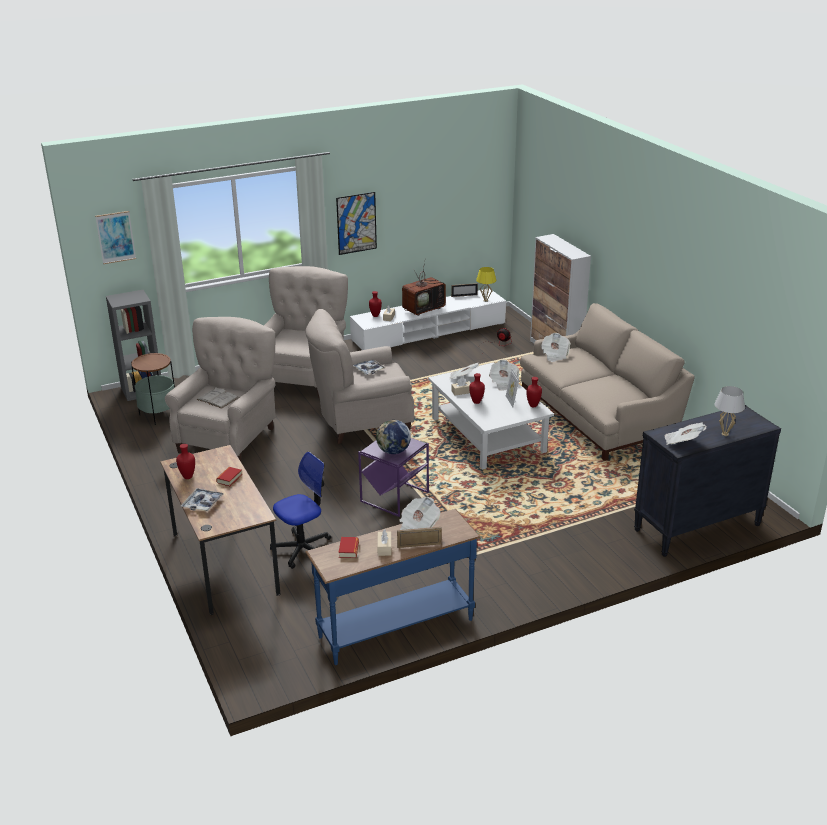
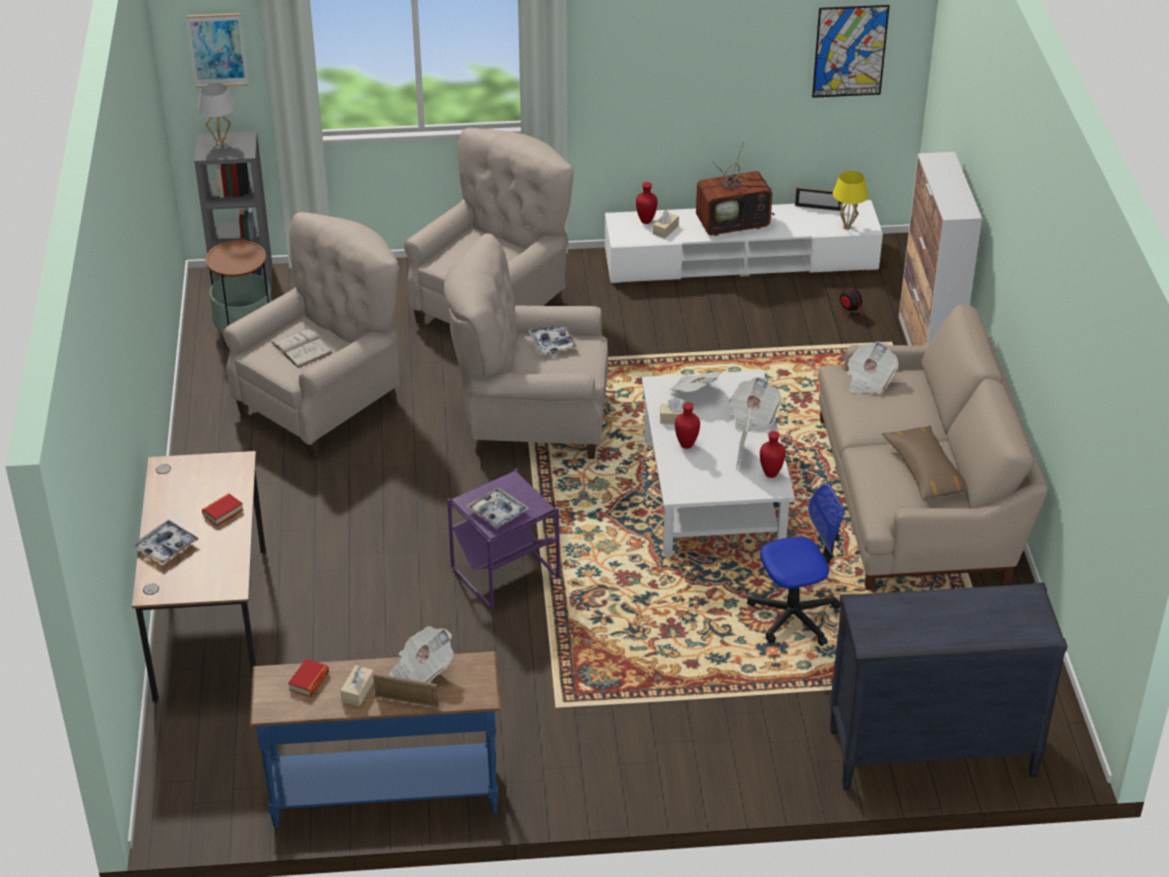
camera: 20 degrees right, 10 degrees up
(188, 477) = (170, 495): red vase -> none
(303, 549) = (328, 629): office chair -> office chair (794, 615)
(356, 223) = (627, 69): picture -> picture (850, 51)
(393, 451) = (497, 512): globe -> tray
(615, 387) = (925, 471): none -> brown pillow
(682, 442) = (886, 631): newspaper -> none
(725, 434) = (966, 633): white table lamp -> white table lamp (220, 143)

